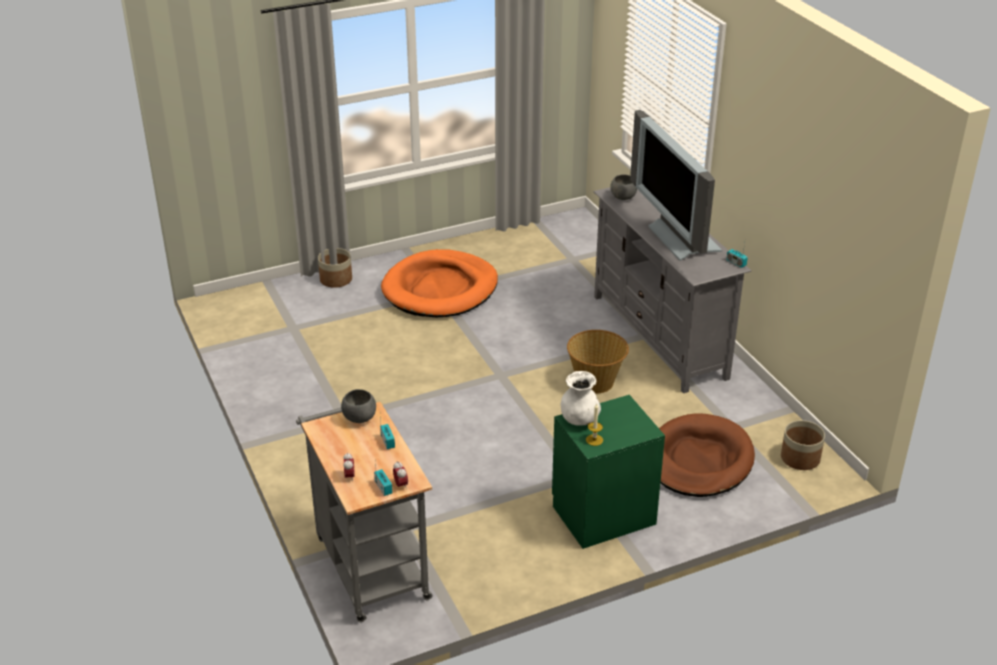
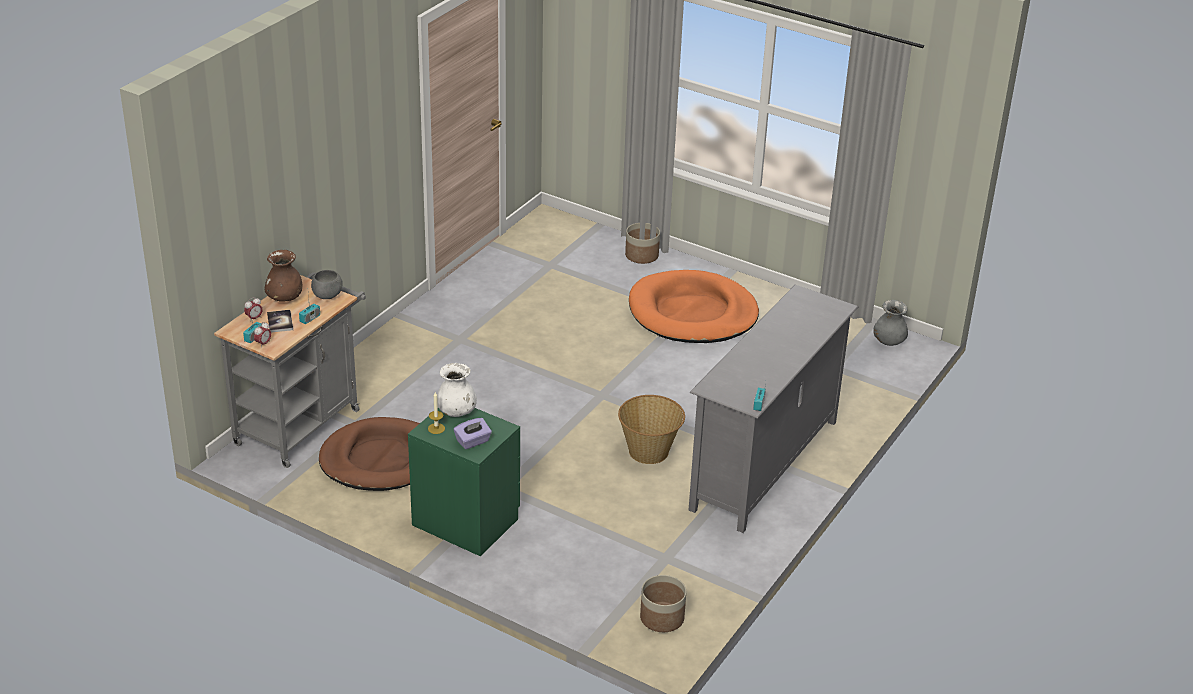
camera: 55 degrees right, 0 degrees up
(334, 445) = (285, 298): none -> brown vase
(373, 462) = (280, 322): none -> book
(565, 225) = (888, 341): none -> grey vase
(622, 197) = (802, 303): grey bowl -> none
(631, 427) = (473, 442): none -> purple tissue box
(680, 240) = (762, 359): television -> none
(699, 460) = (595, 553): brown dog bed -> brown dog bed (380, 459)

